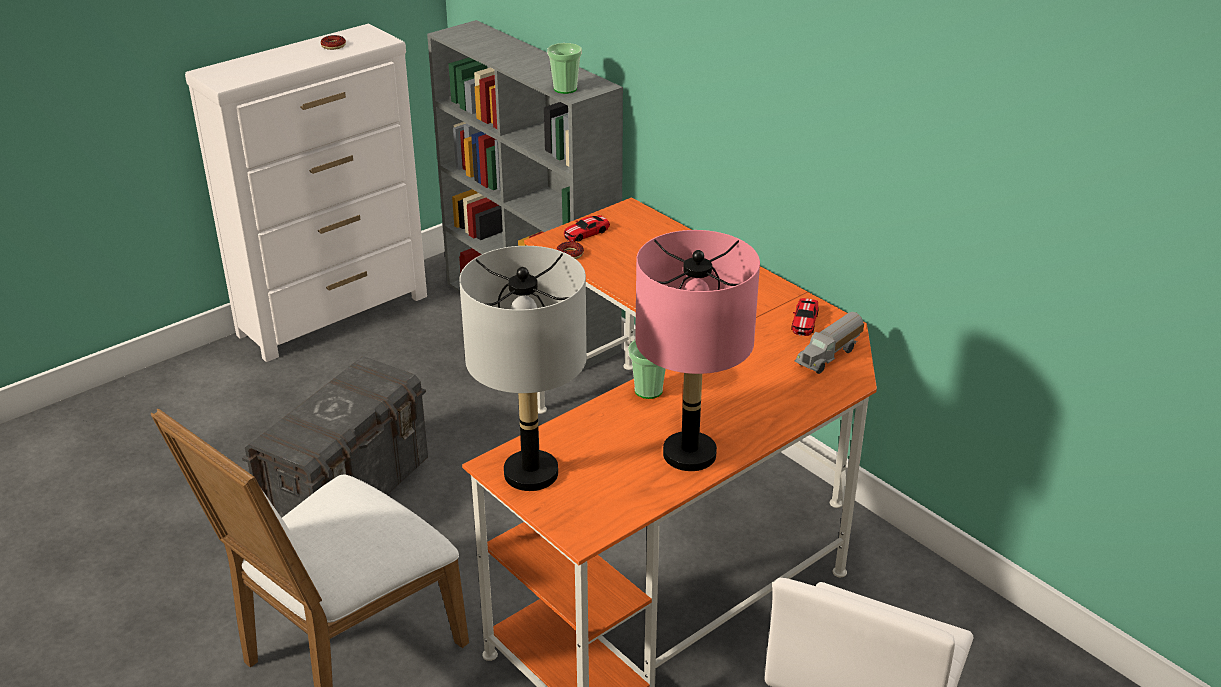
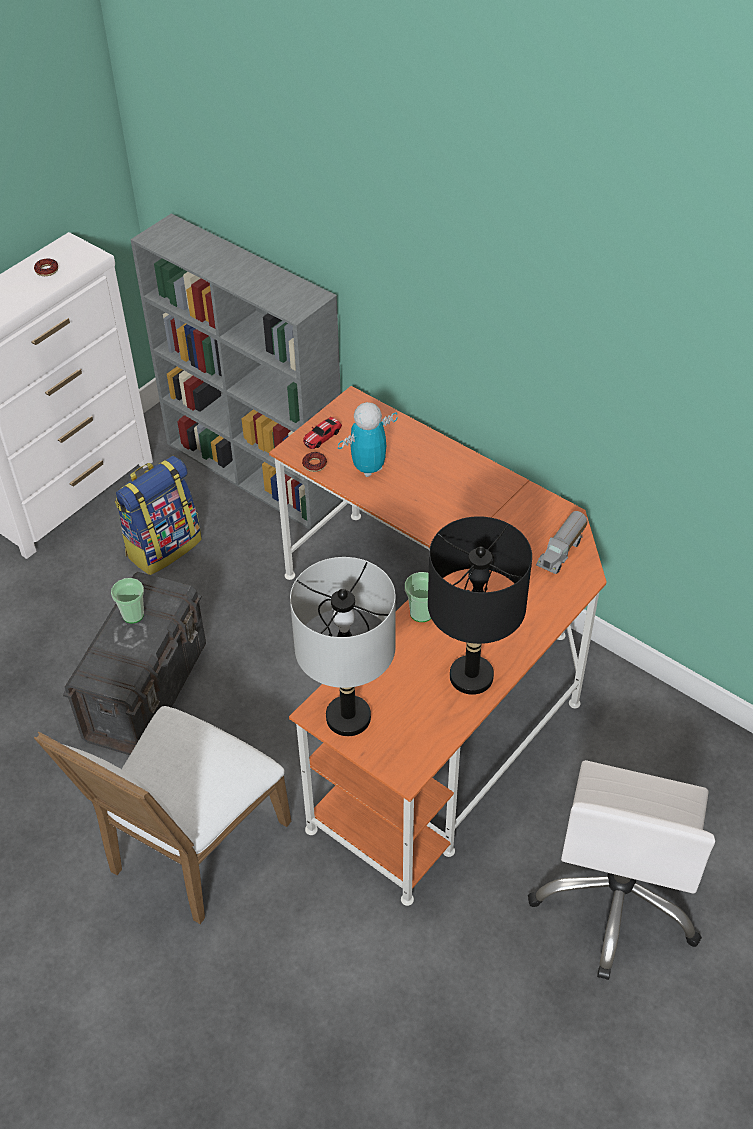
camera: 10 degrees left, 15 degrees up
(412, 368) = (163, 546): none -> backpack
(565, 89) = (285, 305): cup -> cup (133, 615)
(628, 263) = (368, 468): none -> toy robot
(689, 454) = (470, 676): pink table lamp -> black table lamp
(805, 321) = (534, 515): toy car -> none

